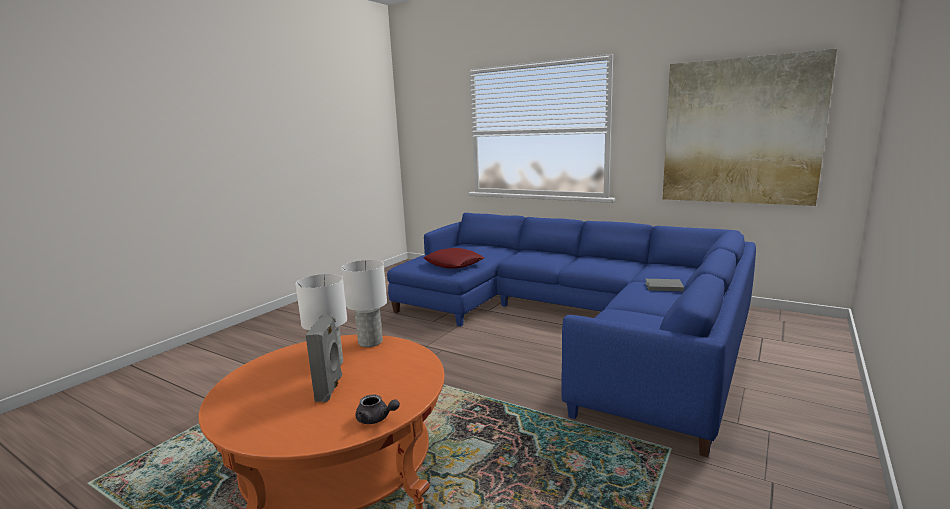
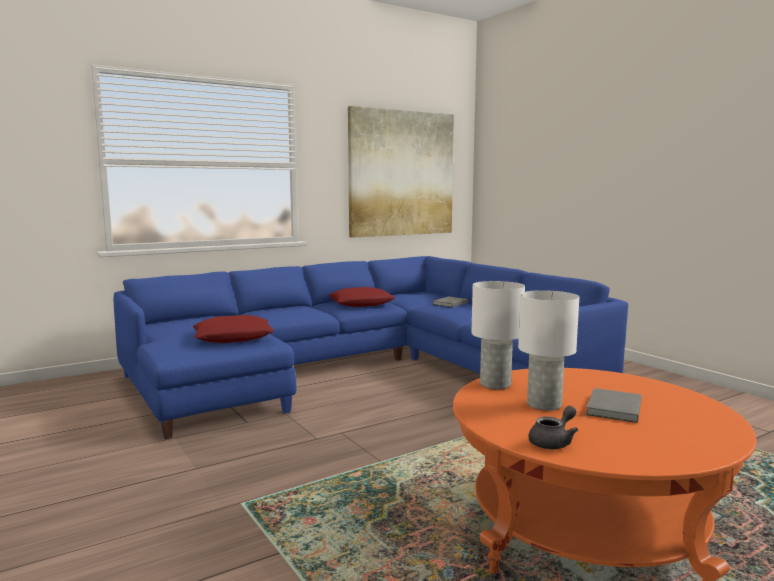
camera: 65 degrees left, 5 degrees down
(330, 388) = (612, 408): grey speaker -> grey book
(376, 419) = (686, 397): grey teapot -> grey teapot (553, 442)
(603, 264) = (361, 303): none -> red pillow

